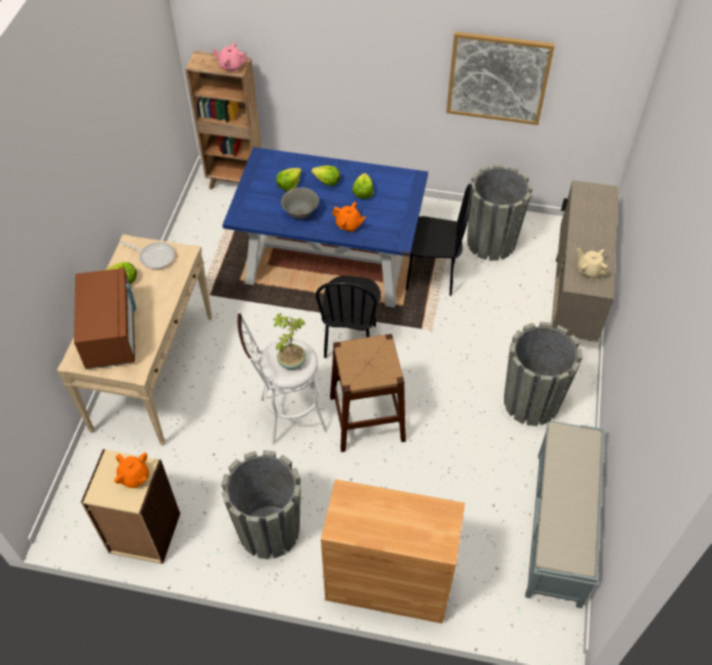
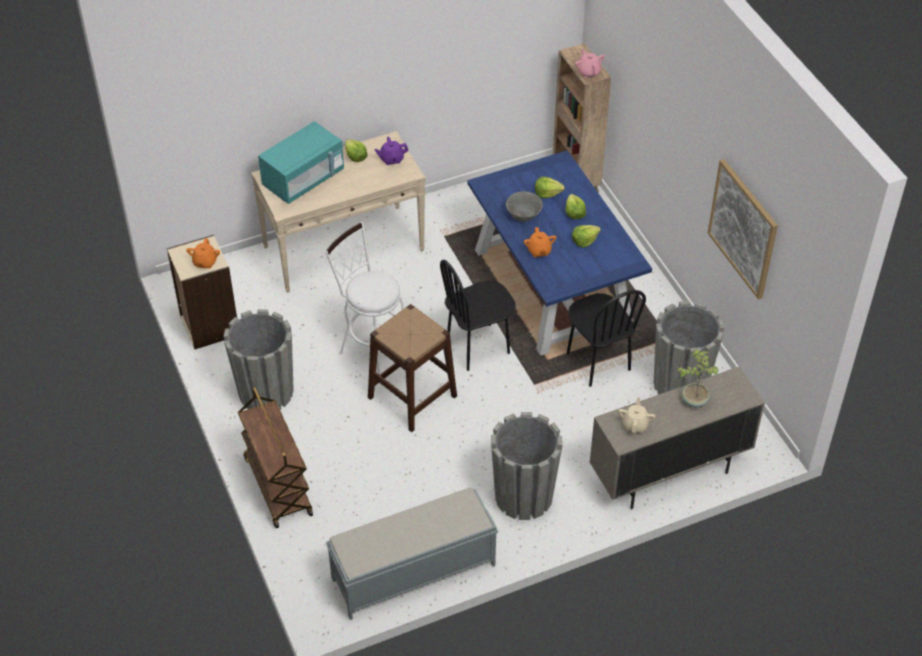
camera: 55 degrees right, 5 degrees down
(111, 333) = (303, 179): brown microwave -> turquoise microwave
(154, 256) = (391, 159): frying pan -> purple teapot
(291, 361) = (371, 290): potted plant -> potted plant (694, 400)
(388, 583) = (277, 486): brown cabinet -> brown cart

